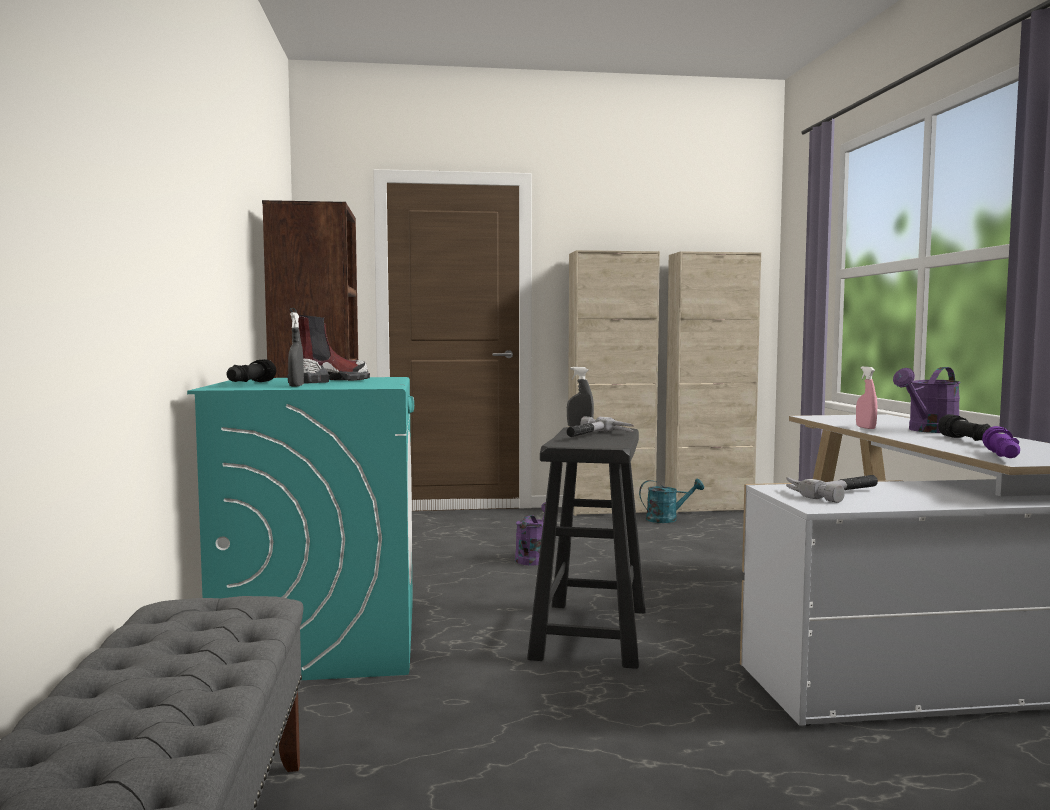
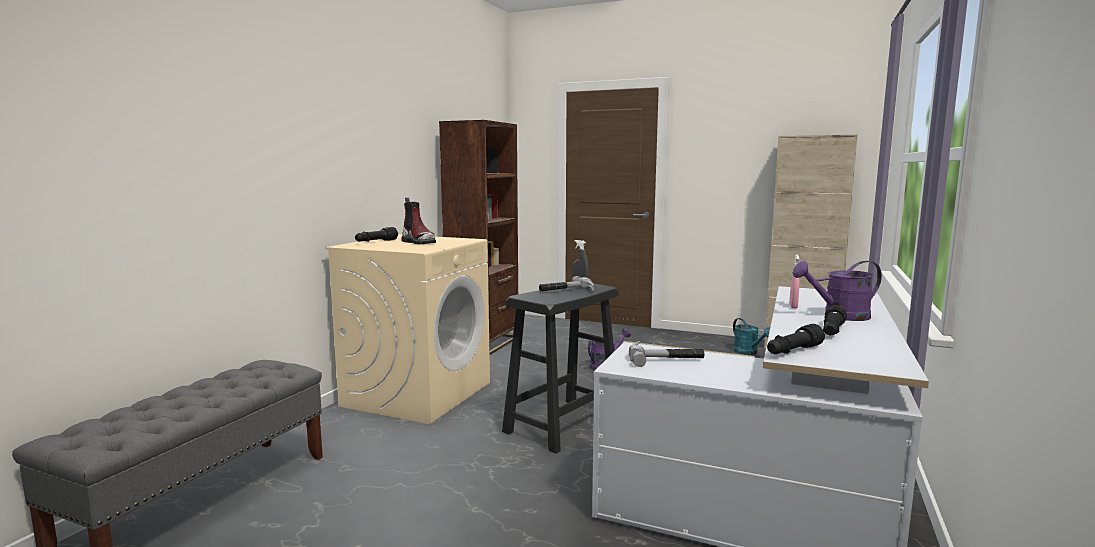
camera: 30 degrees right, 5 degrees up
(296, 386) = (384, 246): grey spray bottle -> none
(321, 639) = (418, 393): turquoise washing machine -> beige washing machine
(328, 381) = (419, 242): boot -> boot turned 60 degrees clockwise
(611, 510) = (715, 339): beige cabinet -> none
(667, 519) = (749, 352): turquoise watering can -> turquoise watering can turned 45 degrees clockwise
(1002, 457) = (793, 351): purple flashlight -> black flashlight

